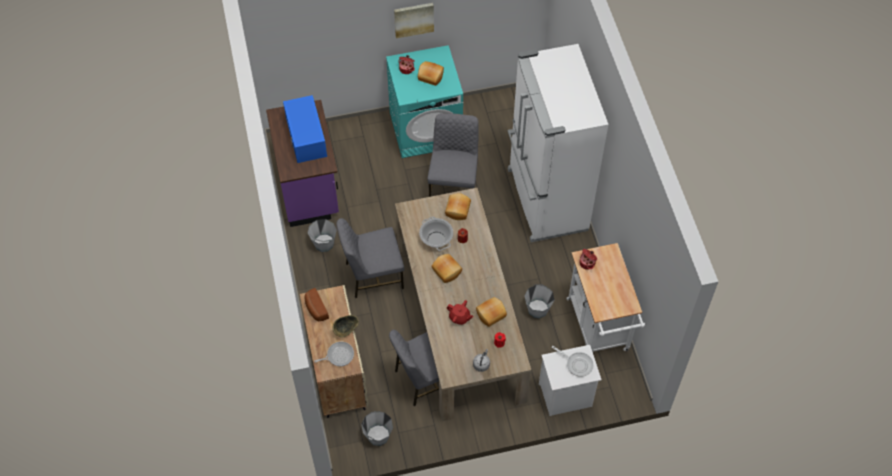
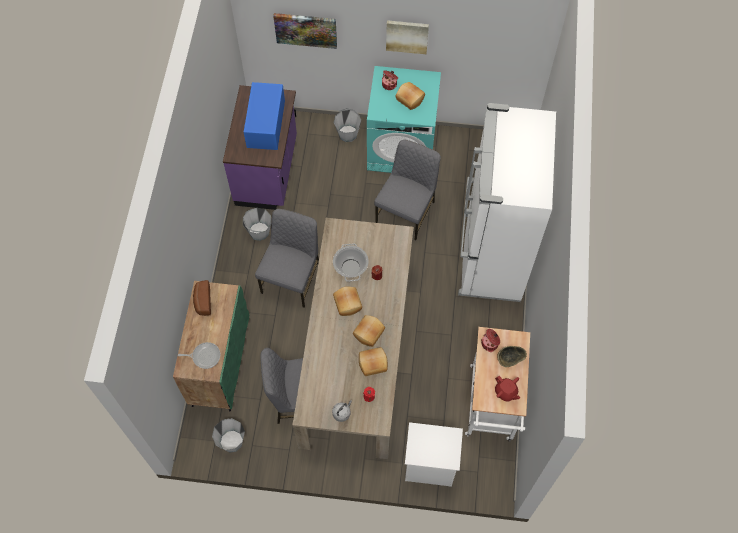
camera: 20 degrees right, 5 degrees up
(318, 39) = (306, 29): none -> picture
(337, 371) = (220, 362): beige cabinet -> green cabinet
(345, 330) = (222, 332): bowl -> bowl (509, 359)
(373, 275) = (292, 278): grey chair -> grey chair turned 105 degrees clockwise
(457, 209) = (384, 243): bread -> bread (368, 332)
(459, 317) = (340, 356): red teapot -> red teapot (505, 392)
(537, 309) = (437, 366): grey bucket -> grey bucket (348, 134)
(577, 364) = (441, 445): frying pan -> none

